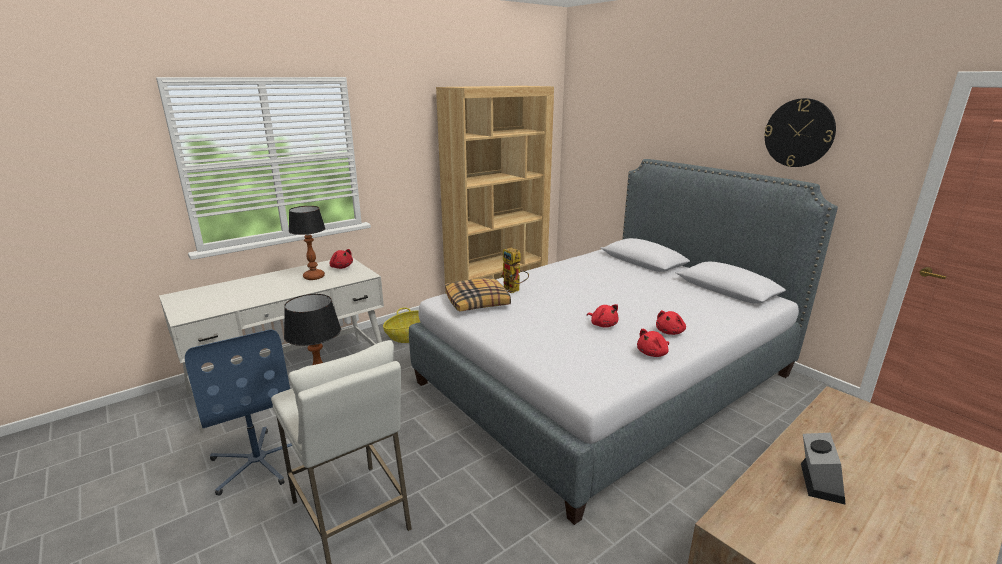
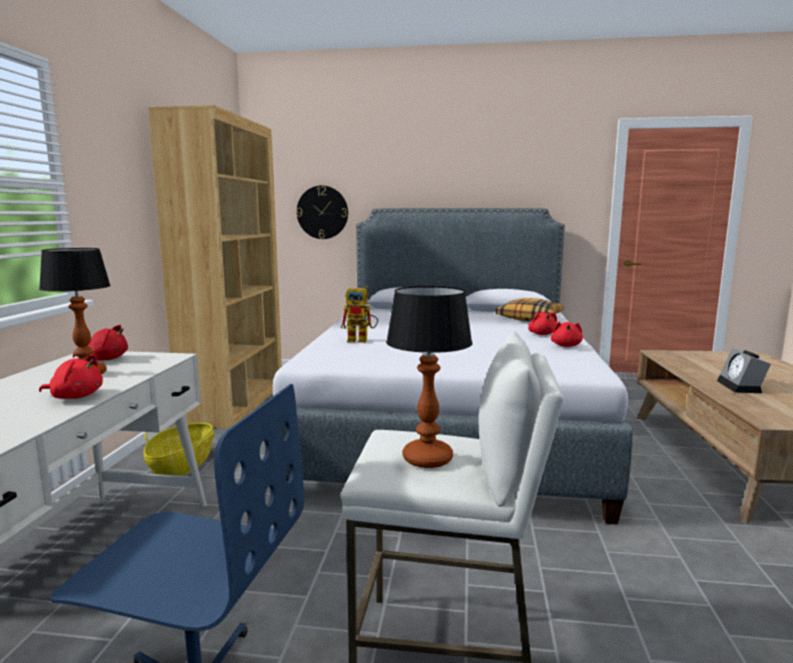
camera: 45 degrees left, 10 degrees down
(477, 302) = (351, 354): pillow -> pillow (529, 318)
(603, 324) = (491, 342): red plush toy -> red plush toy (75, 396)
(799, 133) = (517, 170): wall clock -> wall clock (322, 212)
(818, 481) = (741, 387): alarm clock -> alarm clock turned 150 degrees counterclockwise

